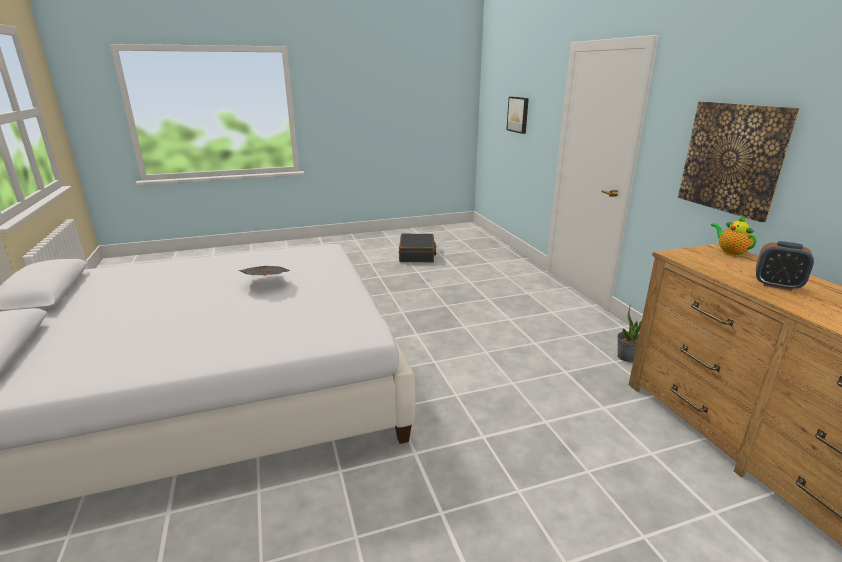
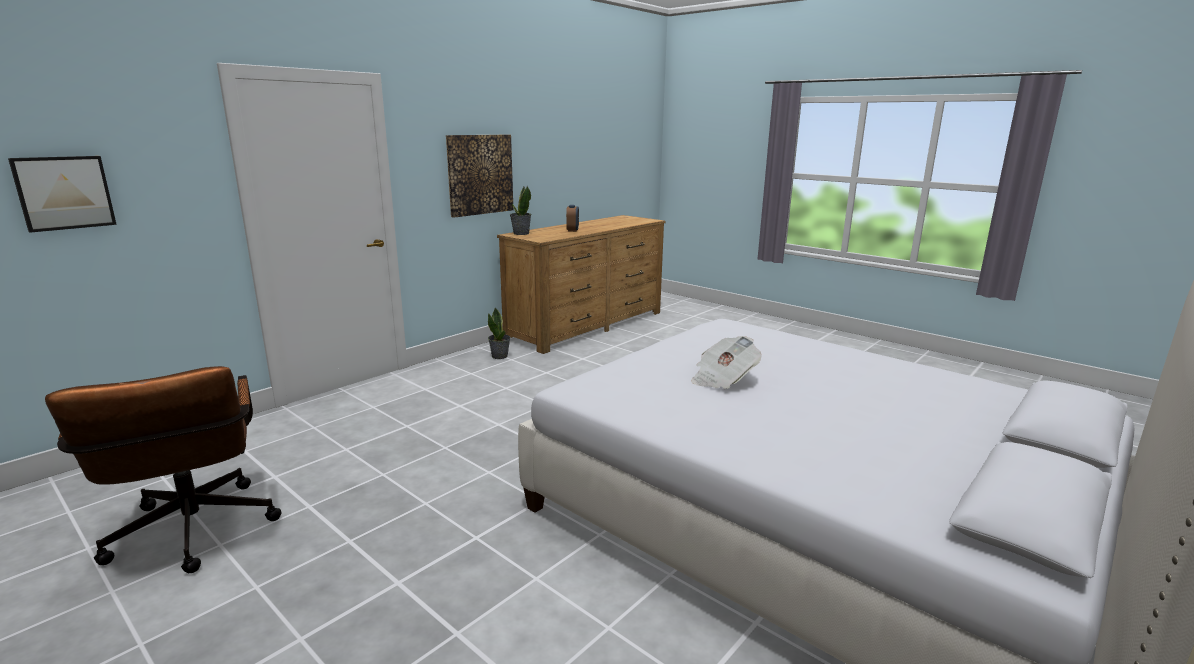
camera: 120 degrees left, 5 degrees down
(417, 255) = (193, 537): black suitcase -> brown office chair
(730, 252) = (521, 233): teapot -> potted plant

